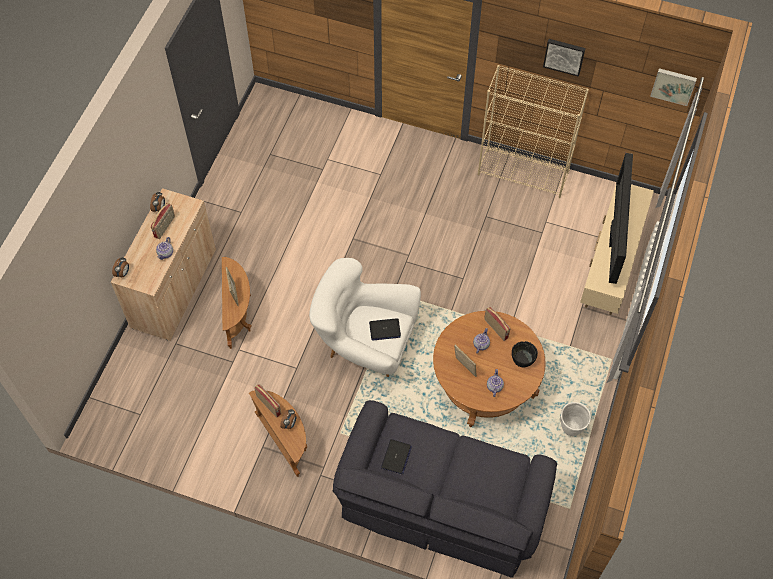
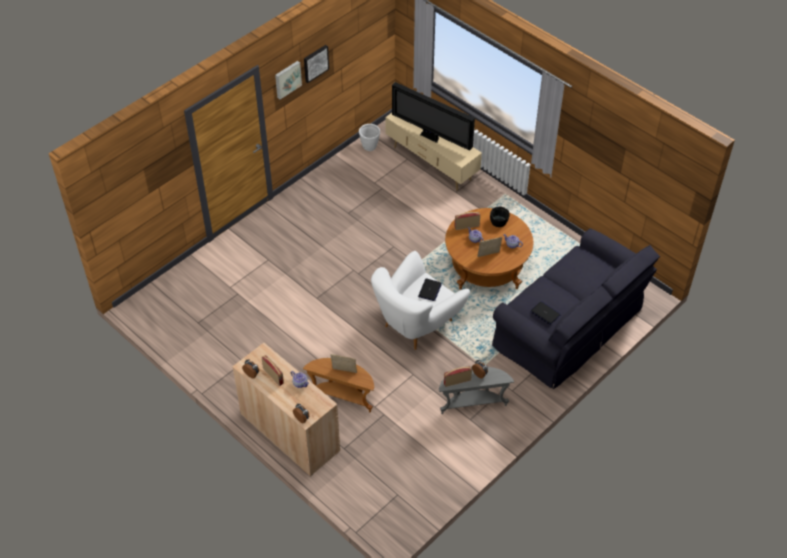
camera: 65 degrees left, 10 degrees down
(285, 440) = (472, 403): brown side table -> grey side table
(523, 173) = (324, 178): beige bookcase -> none
(571, 428) = (546, 235): white planter -> white planter (370, 147)
(673, 85) = (377, 24): picture -> picture (287, 79)

